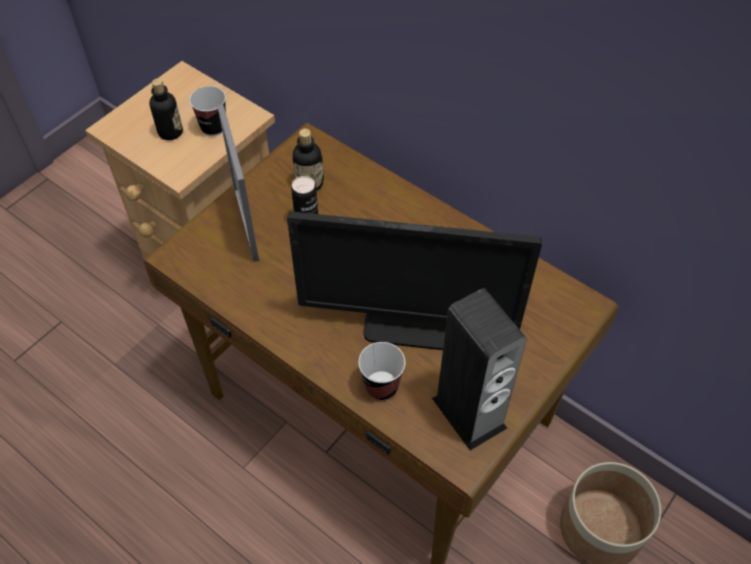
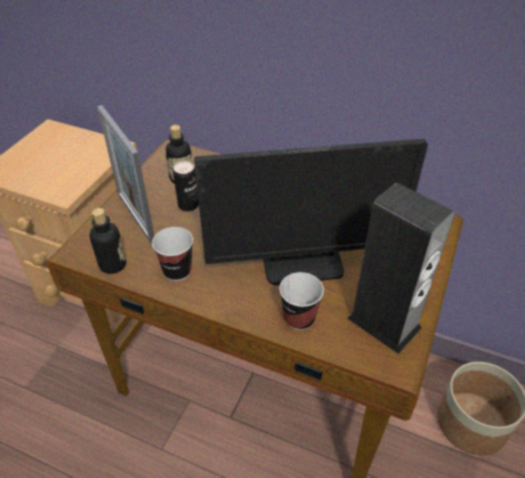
camera: 15 degrees left, 10 degrees down
(170, 132) = (49, 167): bottle -> bottle (113, 265)
(213, 127) = (86, 158): cup -> cup (177, 271)

